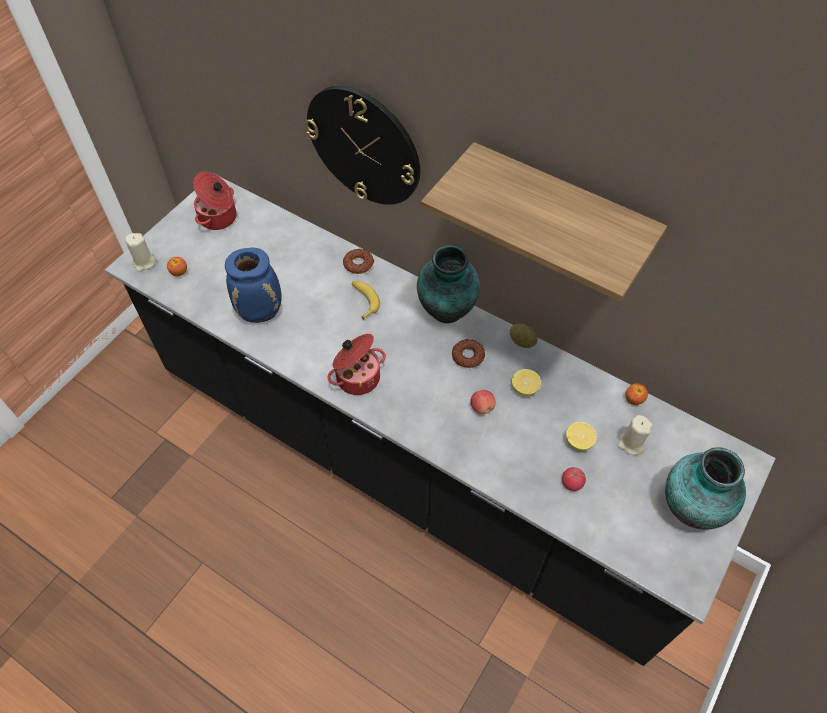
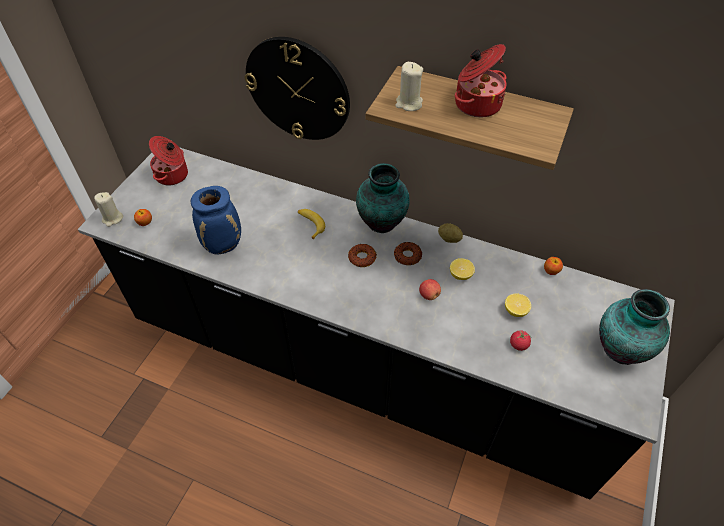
camera: 10 degrees left, 5 degrees down
(357, 376) = (317, 285): cooking pot -> cooking pot (476, 104)
(358, 264) = (300, 196): donut -> donut (362, 258)
(631, 444) = (558, 306): beige candle -> beige candle (408, 104)

